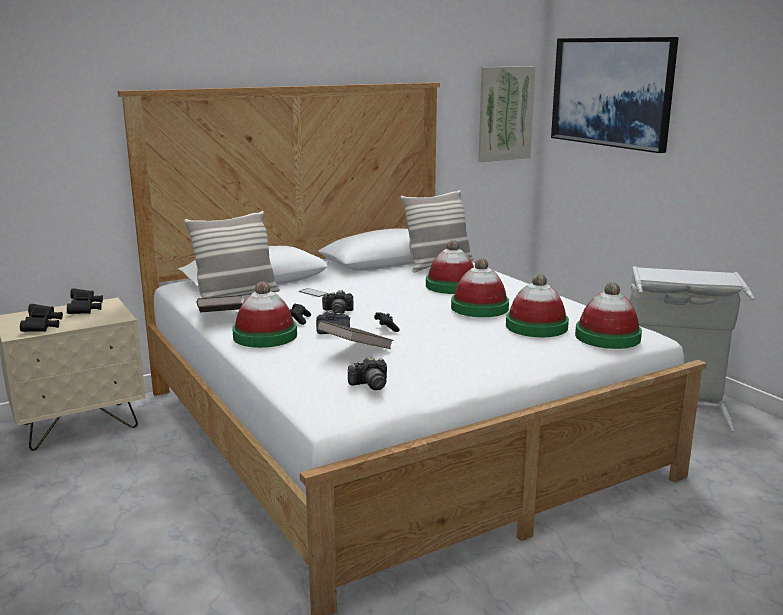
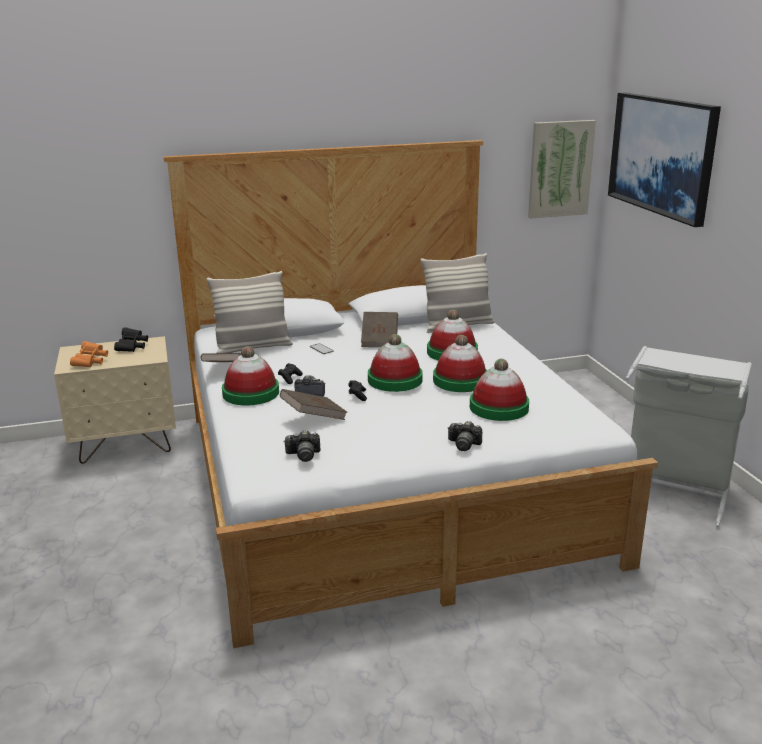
camera: 15 degrees right, 5 degrees up
(42, 327) = (91, 362): black binoculars -> orange binoculars
(338, 311) = (328, 373): camera -> camera (464, 444)
(369, 281) = (380, 340): none -> brown book
(607, 337) = (559, 426): hat -> hat (395, 380)

